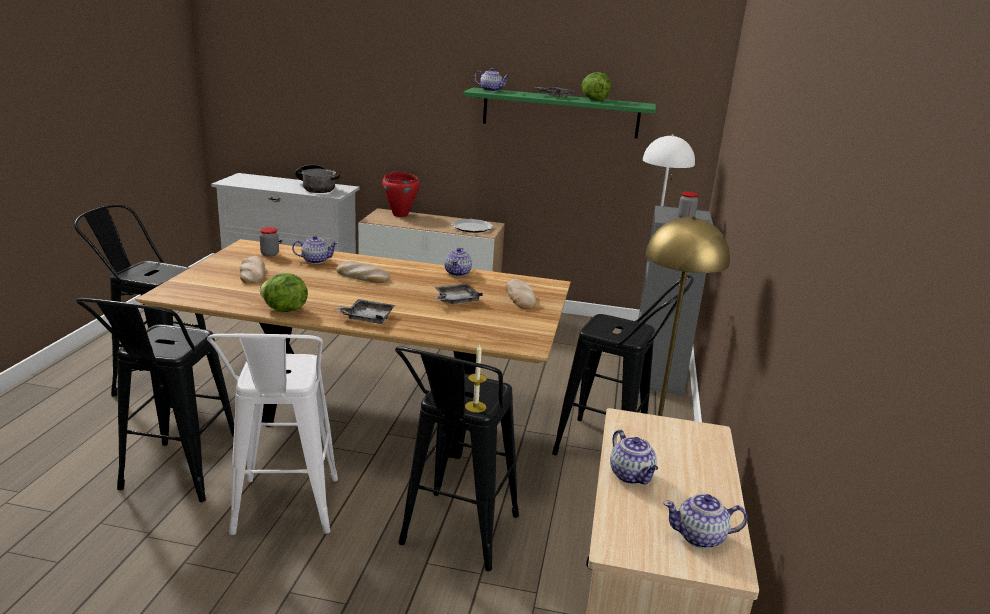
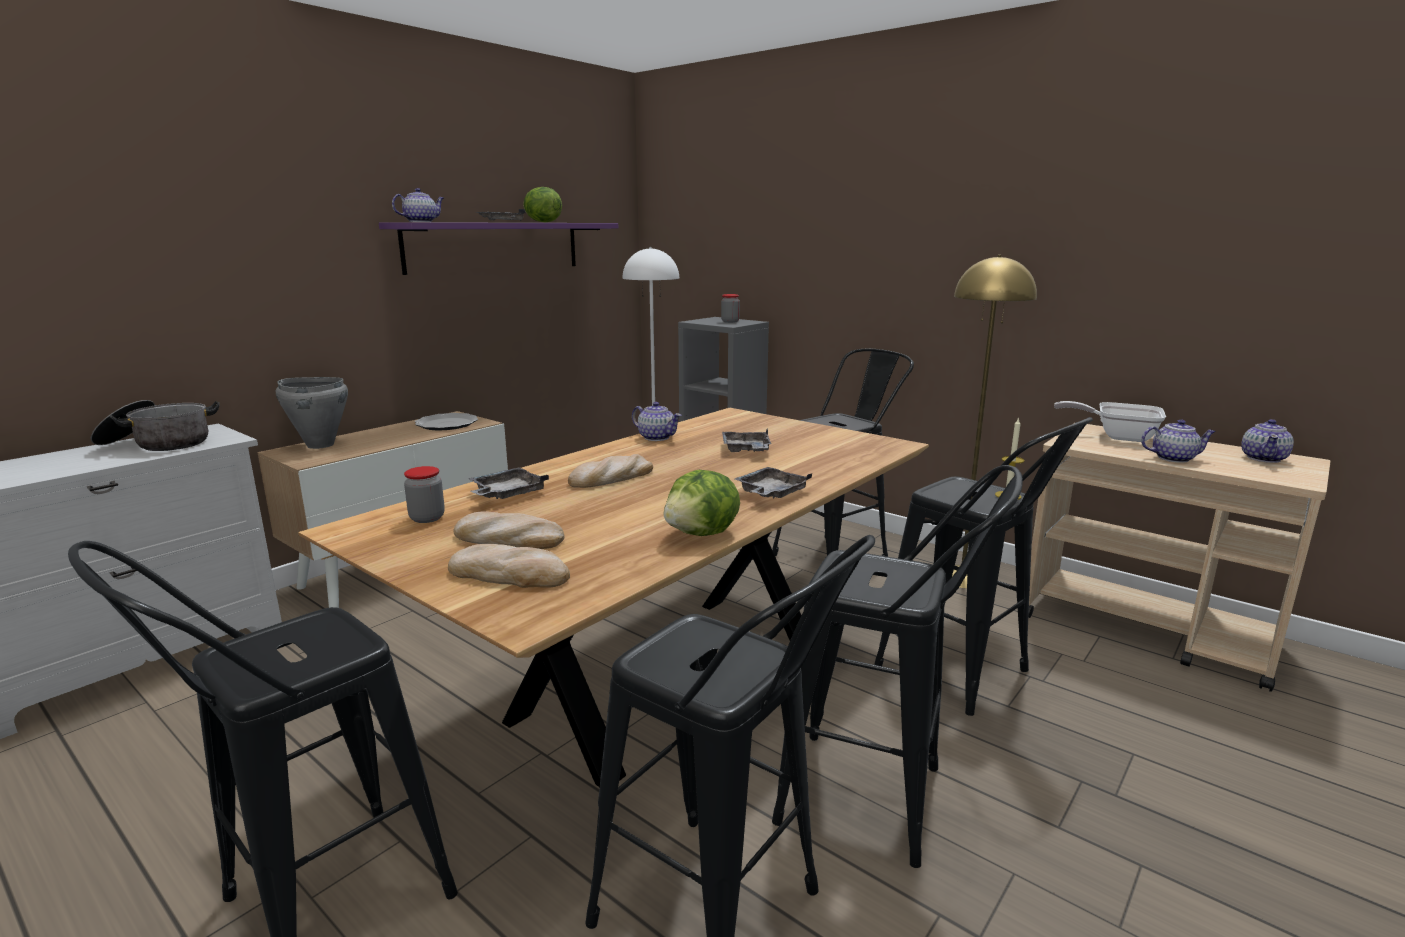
camera: 60 degrees left, 5 degrees down
(283, 514) = (880, 801): white stool -> black stool
(315, 260) = (507, 494): teapot -> grey tray
(400, 215) = (320, 445): red cooking pot -> grey cooking pot
(520, 297) = (760, 428): bread -> bread (510, 574)
(560, 113) = (495, 246): green shelf -> purple shelf
(689, 448) = (1117, 437): none -> frying pan

